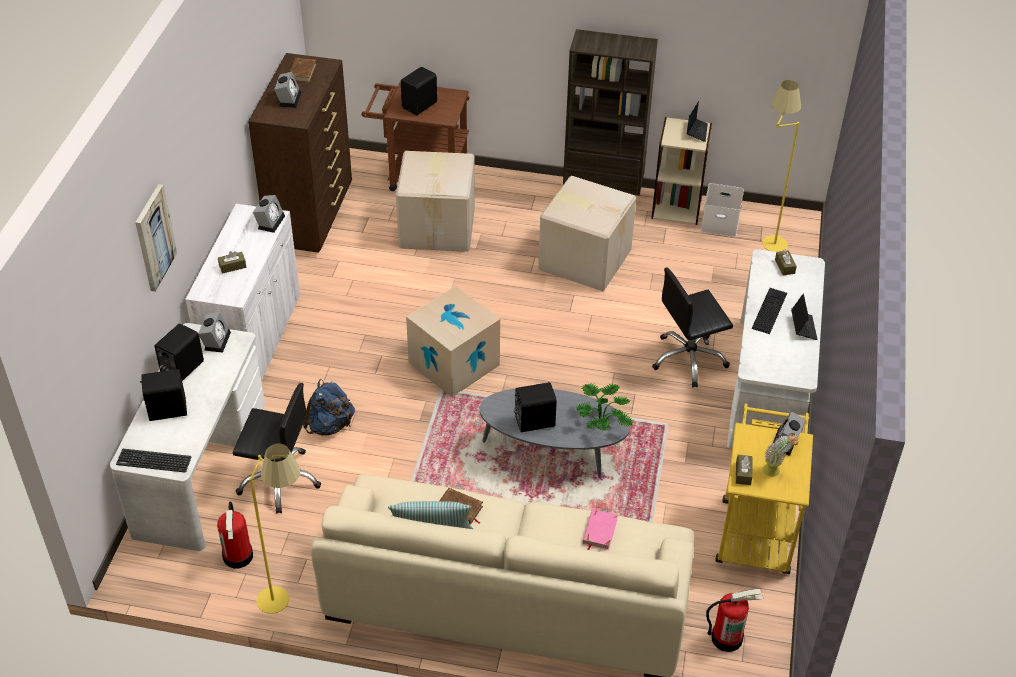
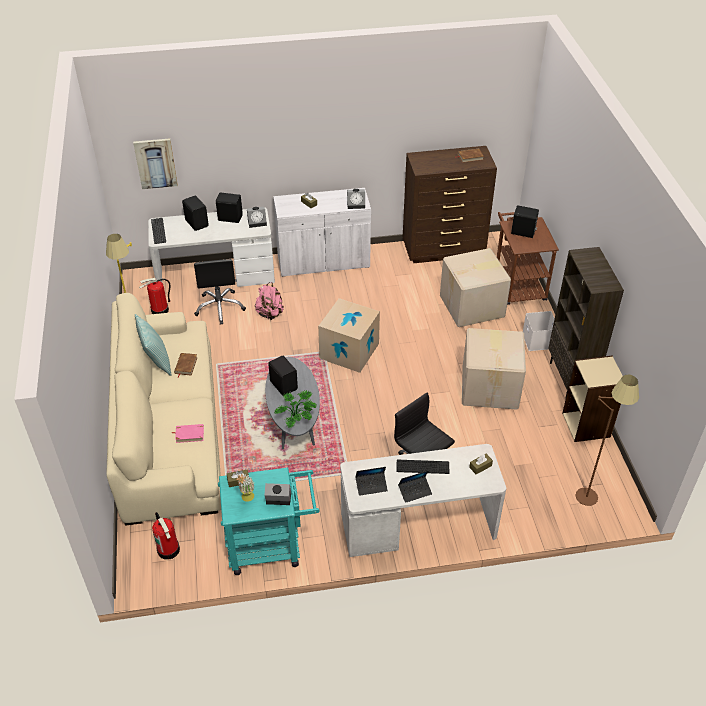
camera: 70 degrees right, 0 degrees up
(154, 237) = (252, 142): picture -> picture (156, 163)
(288, 98) = (439, 160): alarm clock -> none
(329, 425) = (270, 314): blue backpack -> pink backpack
(696, 131) = (608, 377): laptop -> laptop (371, 486)
(721, 223) = (587, 456): white storage box -> white storage box (538, 341)
(755, 528) = (271, 546): yellow cart -> turquoise cart
(767, 237) = (591, 490): yellow floor lamp -> brown floor lamp

